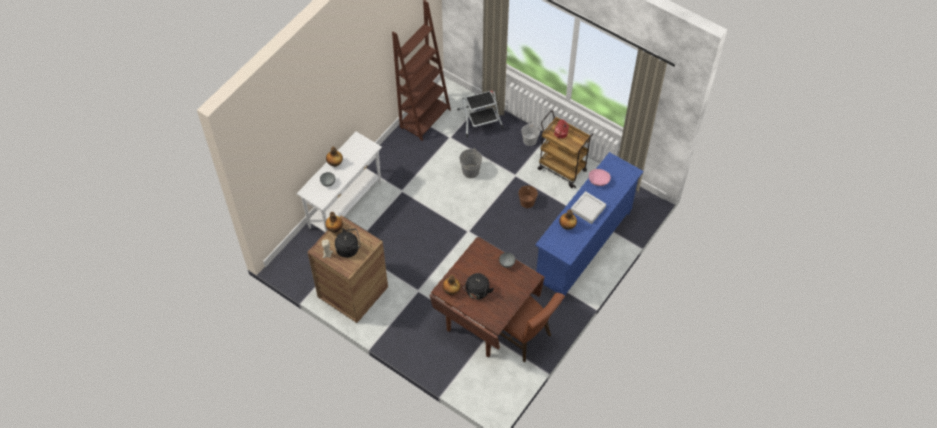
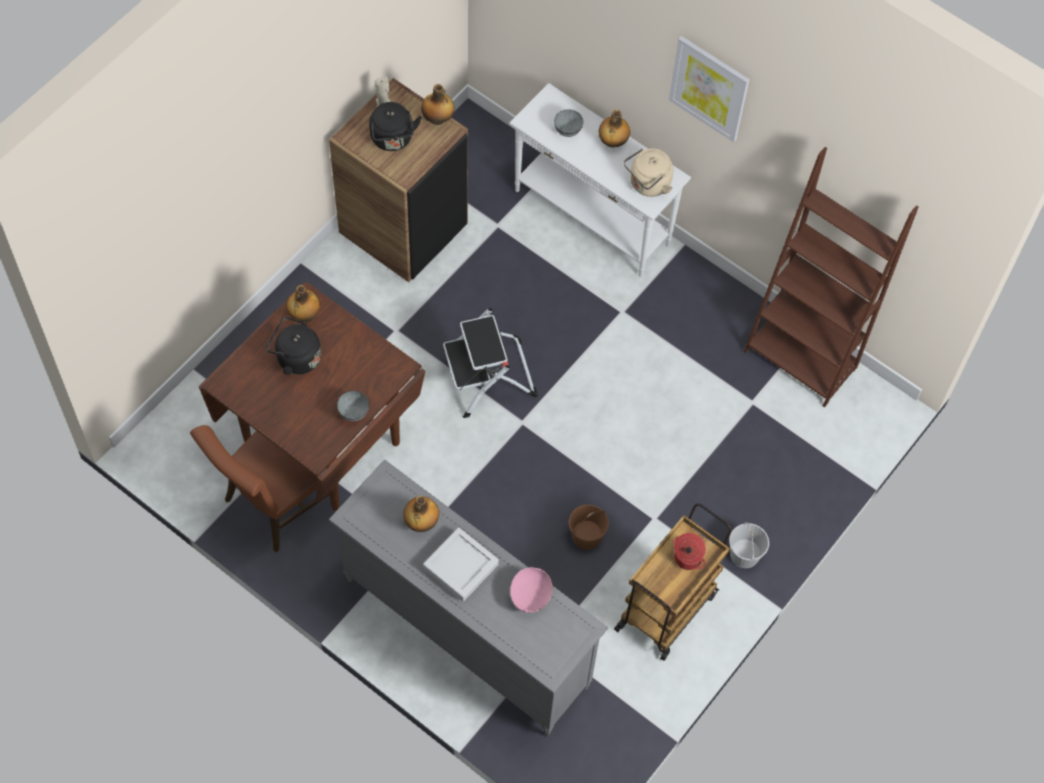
camera: 90 degrees right, 5 degrees up
(348, 84) = (709, 88): none -> picture
(361, 148) = (648, 184): none -> beige kettle
(470, 171) = (666, 435): grey bucket -> none
(479, 119) = (799, 460): step ladder -> step ladder (488, 375)
(584, 249) = (465, 634): blue dresser -> grey dresser

